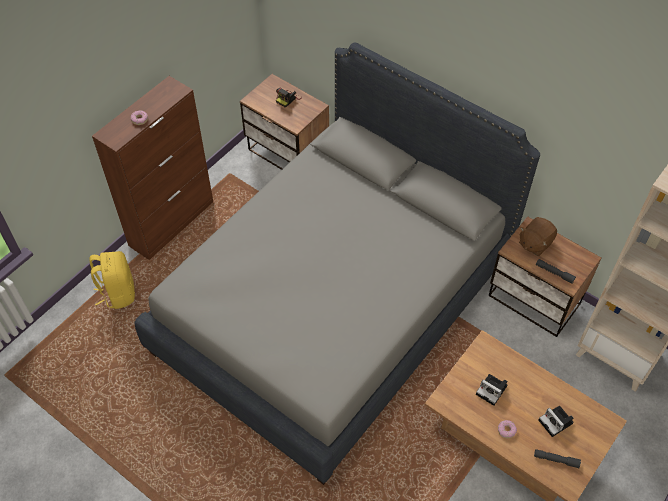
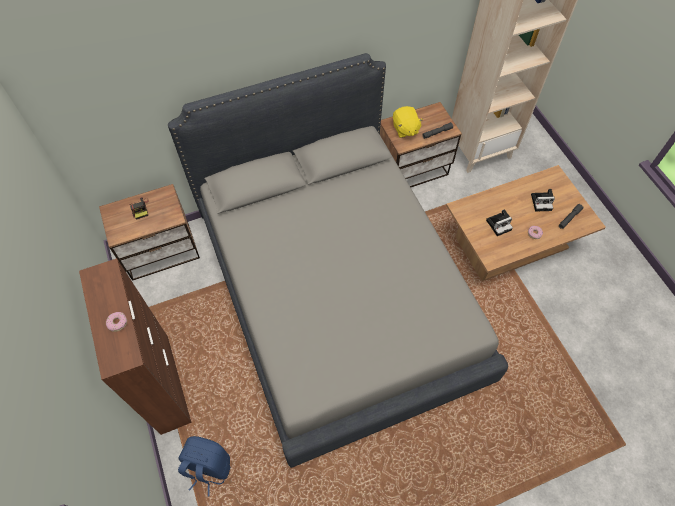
camera: 60 degrees left, 5 degrees up
(118, 293) = (208, 468): yellow backpack -> blue backpack
(534, 243) = (405, 129): brown plush toy -> yellow plush toy

